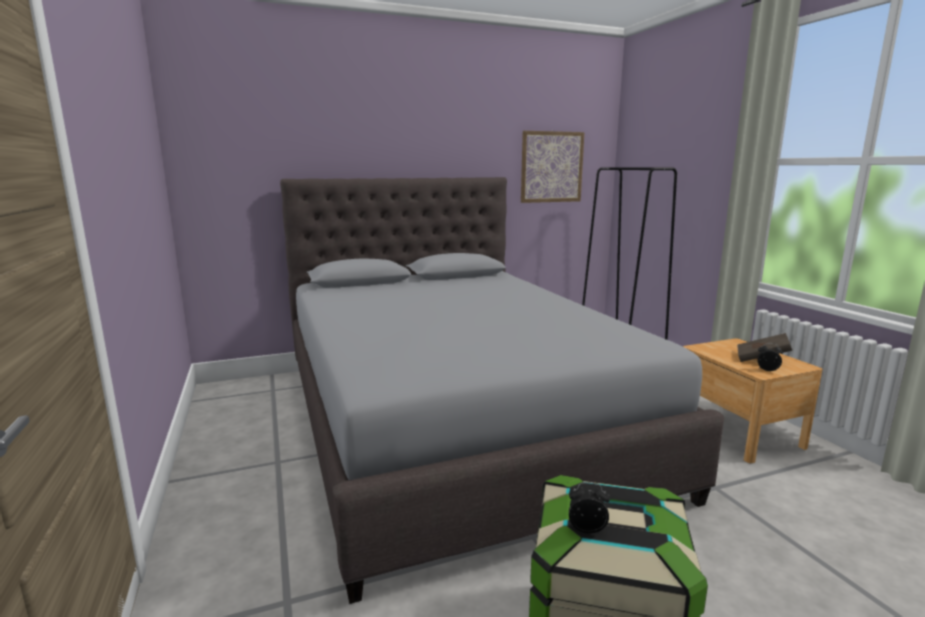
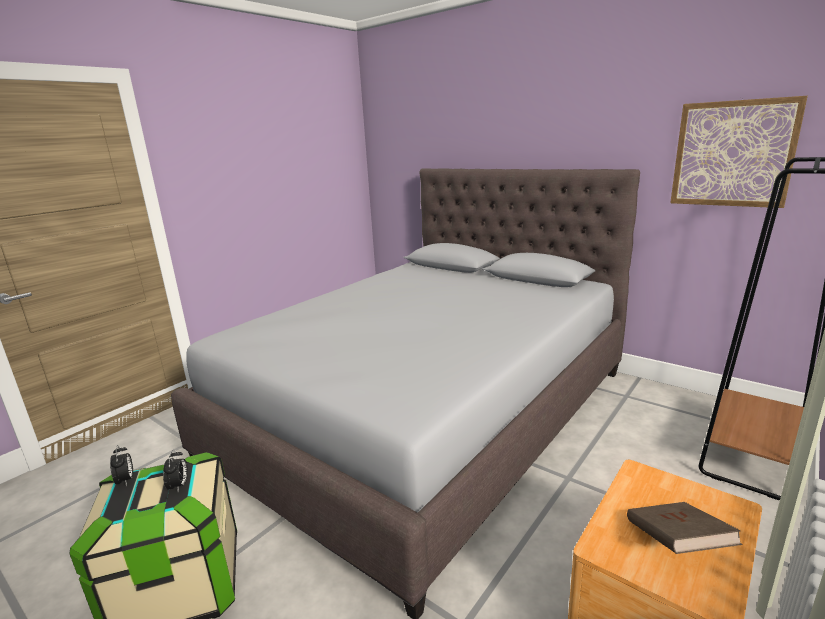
camera: 60 degrees right, 5 degrees up
(767, 370) = (627, 554): alarm clock -> alarm clock (179, 486)

